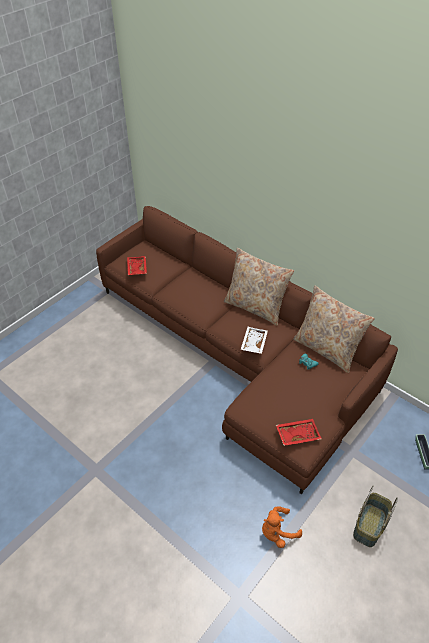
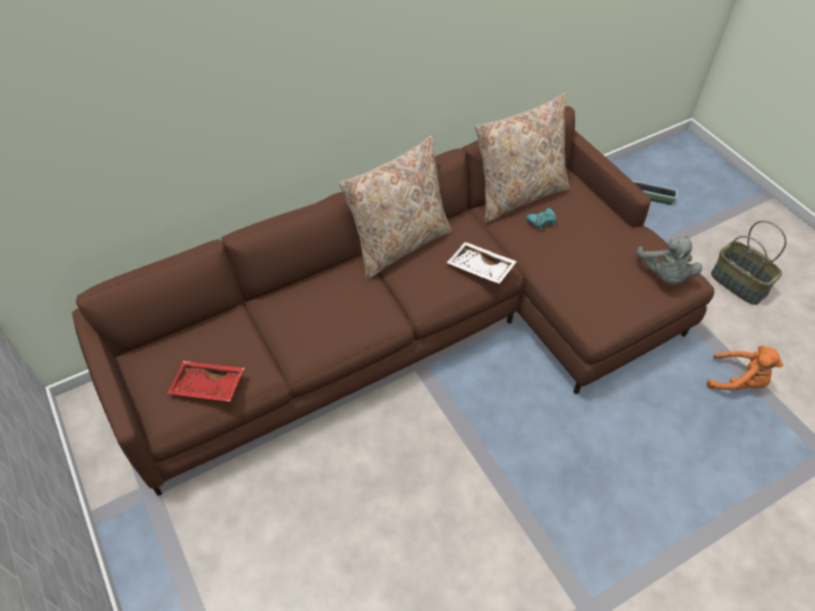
camera: 70 degrees left, 5 degrees up
(277, 532) = (738, 381): orange plush toy -> orange plush toy turned 60 degrees counterclockwise
(297, 434) = (664, 275): red tray -> grey plush toy

